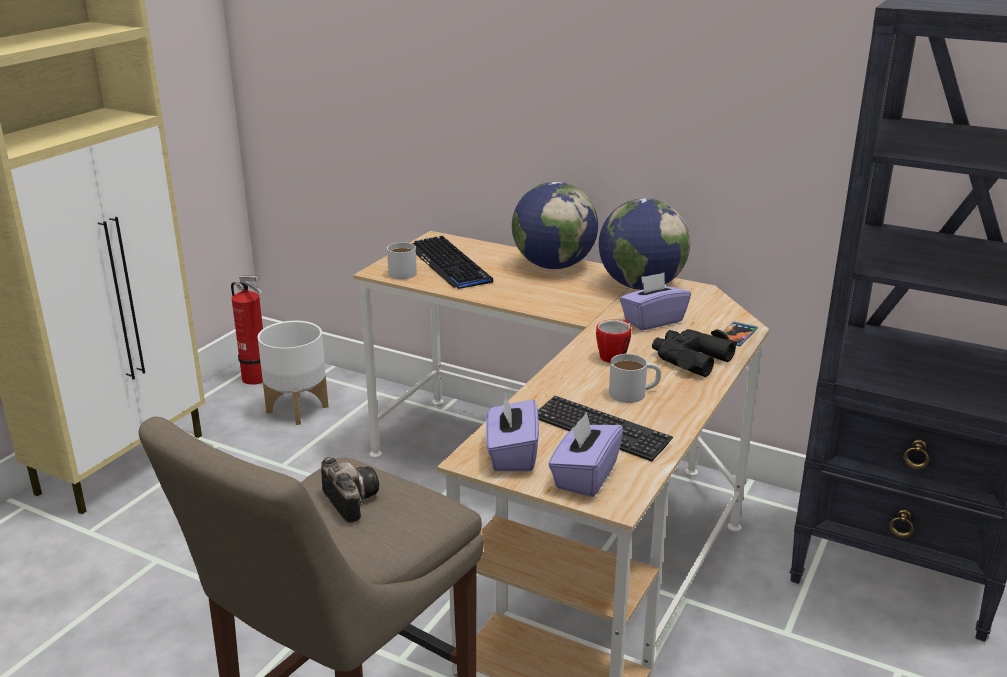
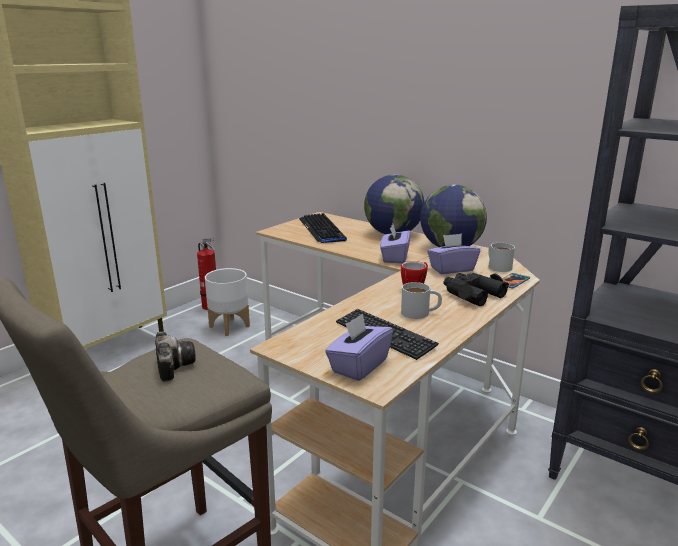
camera: 10 degrees right, 5 degrees down
(400, 271) = (287, 231): white mug -> white mug (497, 266)
(511, 455) = (309, 346): purple tissue box -> purple tissue box (394, 257)

